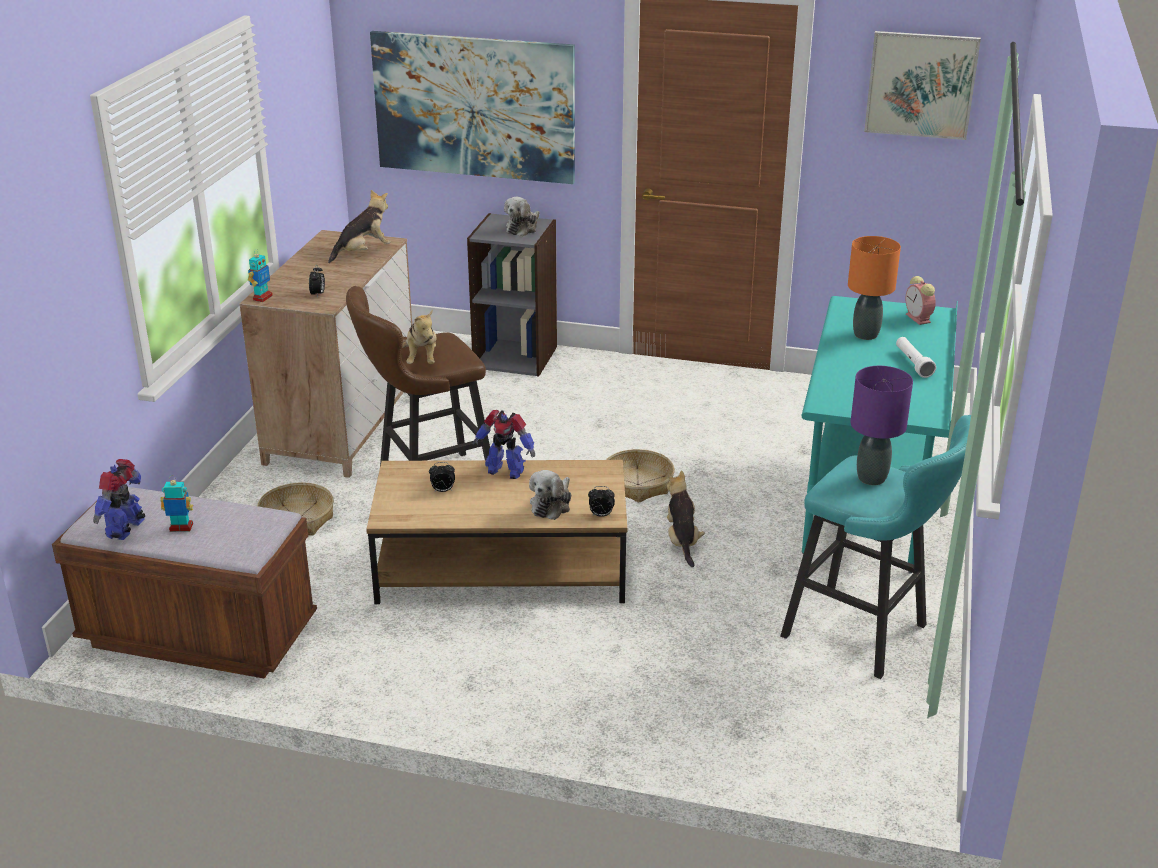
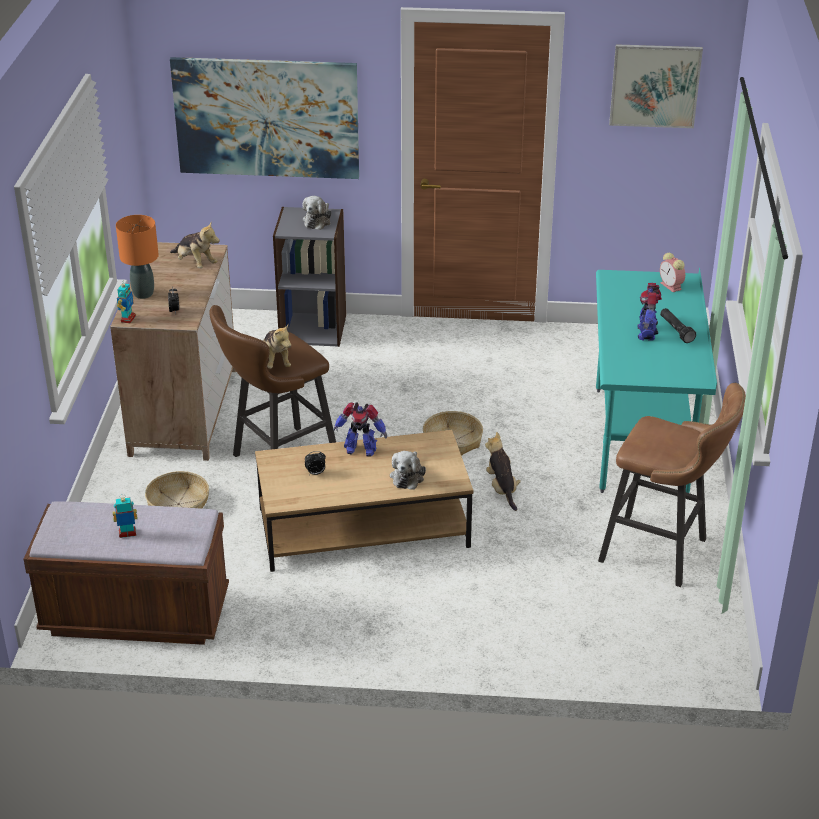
camera: 10 degrees left, 5 degrees up
(127, 529) = (83, 539): toy robot -> toy robot (647, 333)
(363, 252) = (195, 263): plush toy -> plush toy turned 90 degrees clockwise
(601, 515) = (449, 481): alarm clock -> none
(866, 335) = (633, 306): orange table lamp -> orange table lamp (143, 294)
(869, 637) = (665, 554): turquoise stool -> brown stool
(872, 478) = (664, 435): purple table lamp -> none
(912, 363) = (676, 330): white flashlight -> black flashlight

